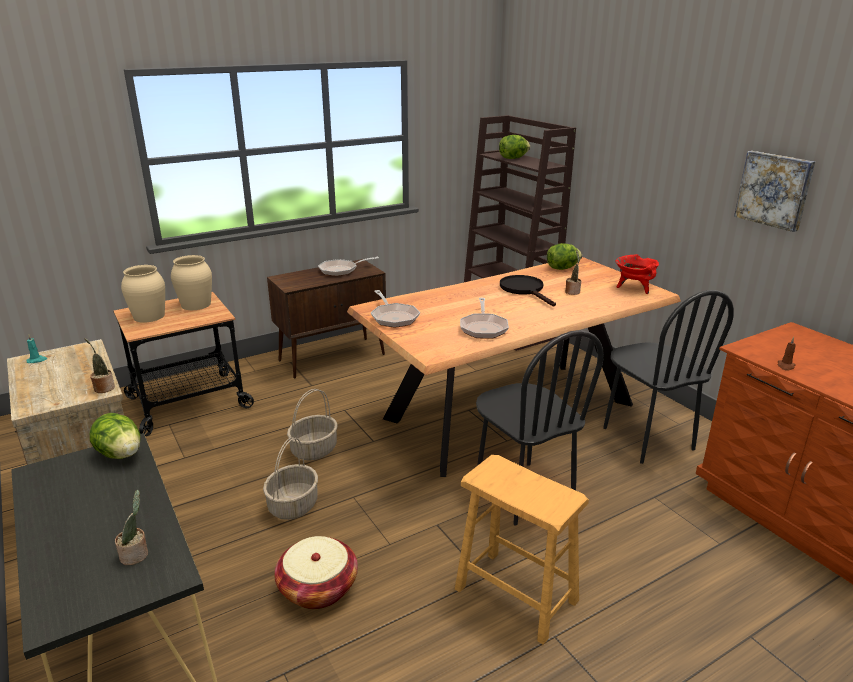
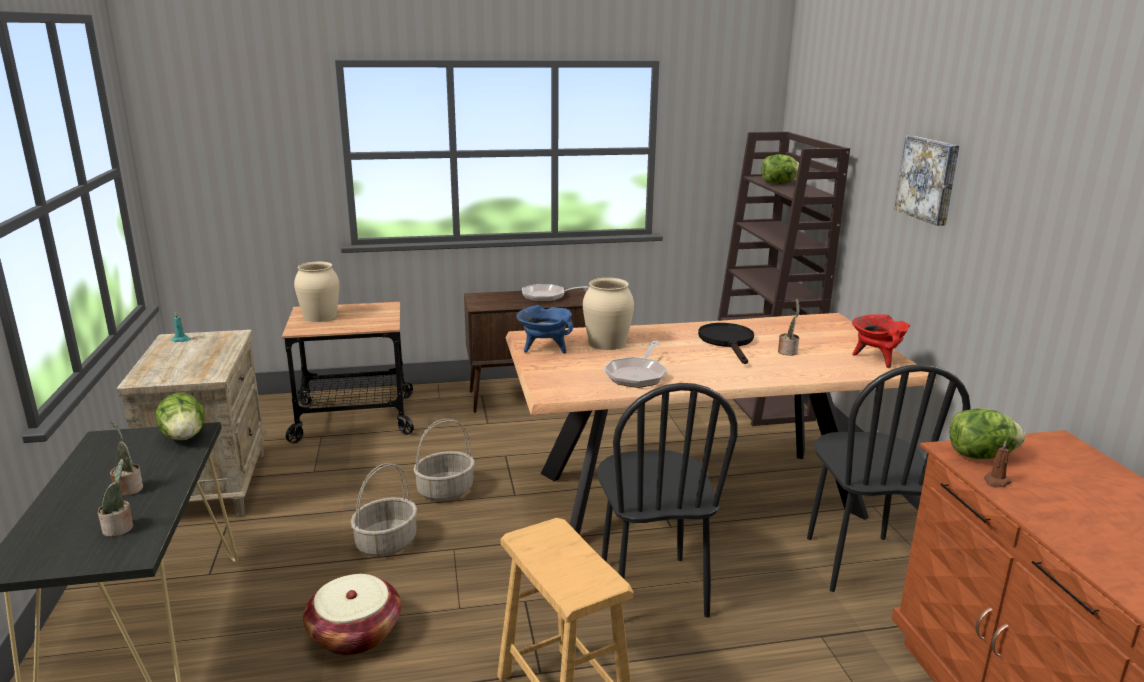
camera: 20 degrees right, 5 degrees down
(103, 388) = (214, 373): potted plant -> potted plant (128, 488)
(195, 304) = (372, 312): beige vase -> beige vase (606, 343)
(393, 317) = (545, 349): frying pan -> blue cooking pot
(562, 268) = (800, 324): lettuce -> lettuce (980, 456)
(774, 190) = (1055, 240): picture -> picture (929, 179)

